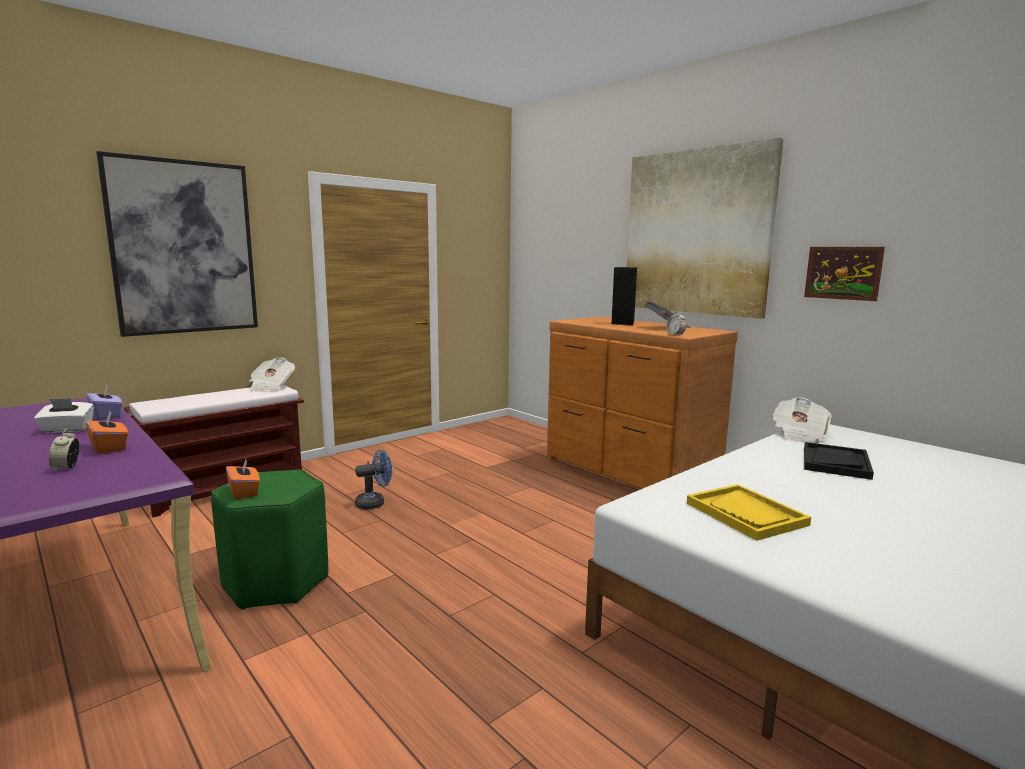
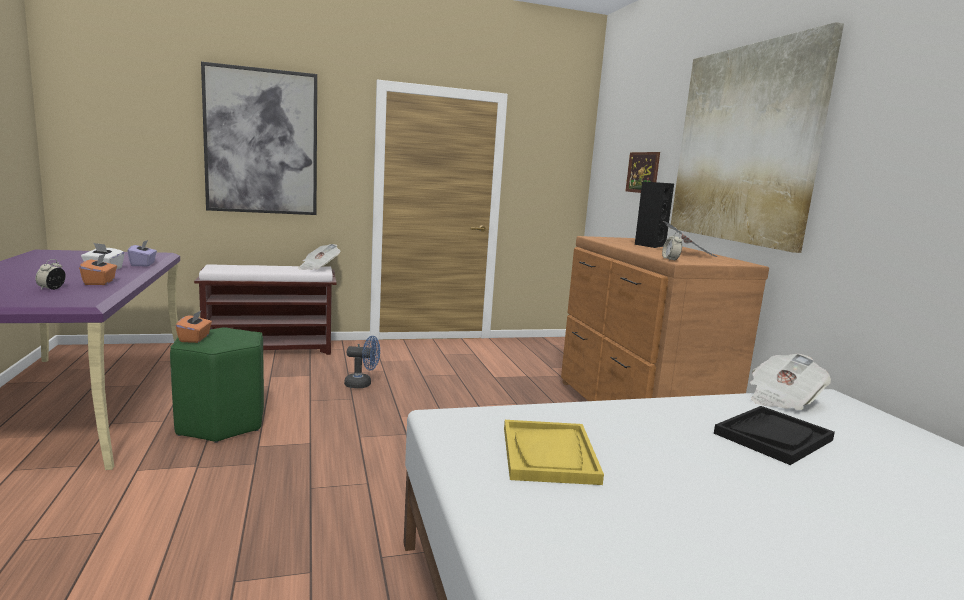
camera: 25 degrees right, 0 degrees up
(843, 273) = (893, 198): picture -> picture (643, 172)

